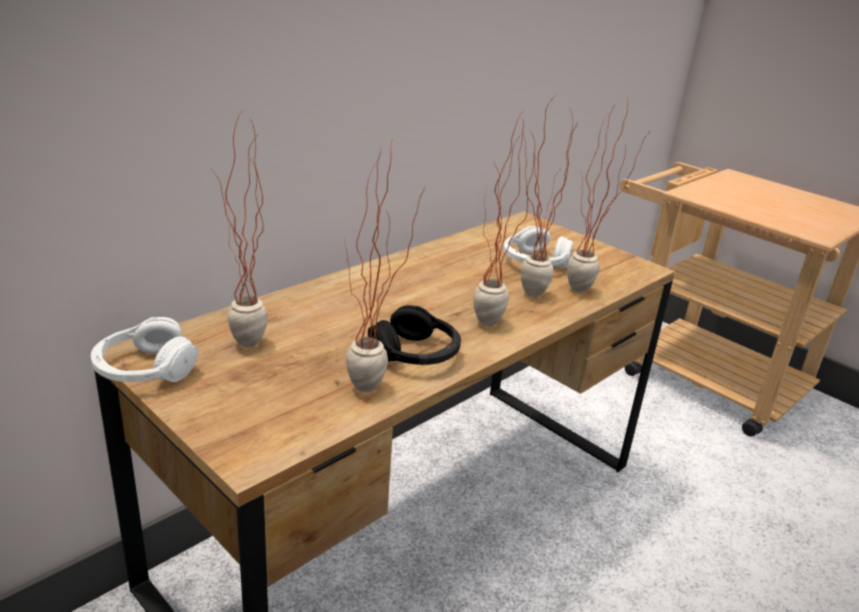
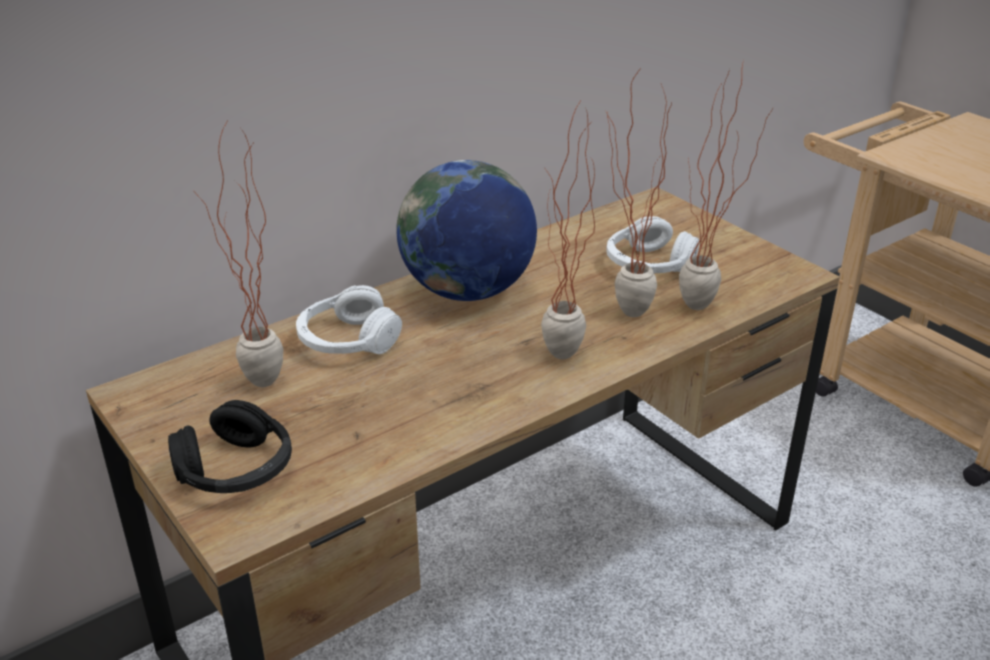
camera: 10 degrees right, 5 degrees up
(144, 369) = (140, 415): white headphones -> white headphones (347, 341)
(374, 393) = (397, 450): potted plant -> none
(400, 278) = (467, 291): none -> globe
(416, 354) = (460, 398): black headphones -> black headphones (236, 470)

